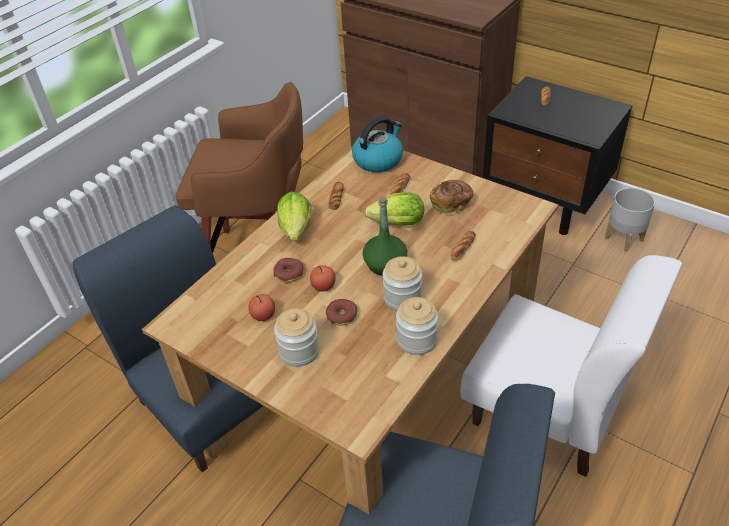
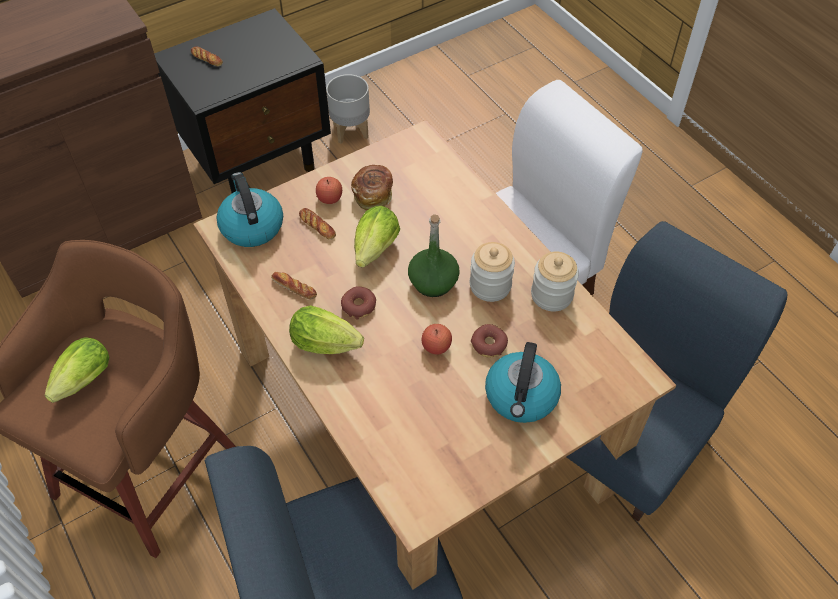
camera: 70 degrees left, 10 degrees up
(232, 156) = (82, 383): none -> lettuce
(263, 315) = (452, 416): apple -> apple (330, 198)
(289, 273) = (398, 372): donut -> donut (359, 306)
(299, 351) = (521, 397): jar -> kettle
(463, 248) = (445, 212): bread -> none

